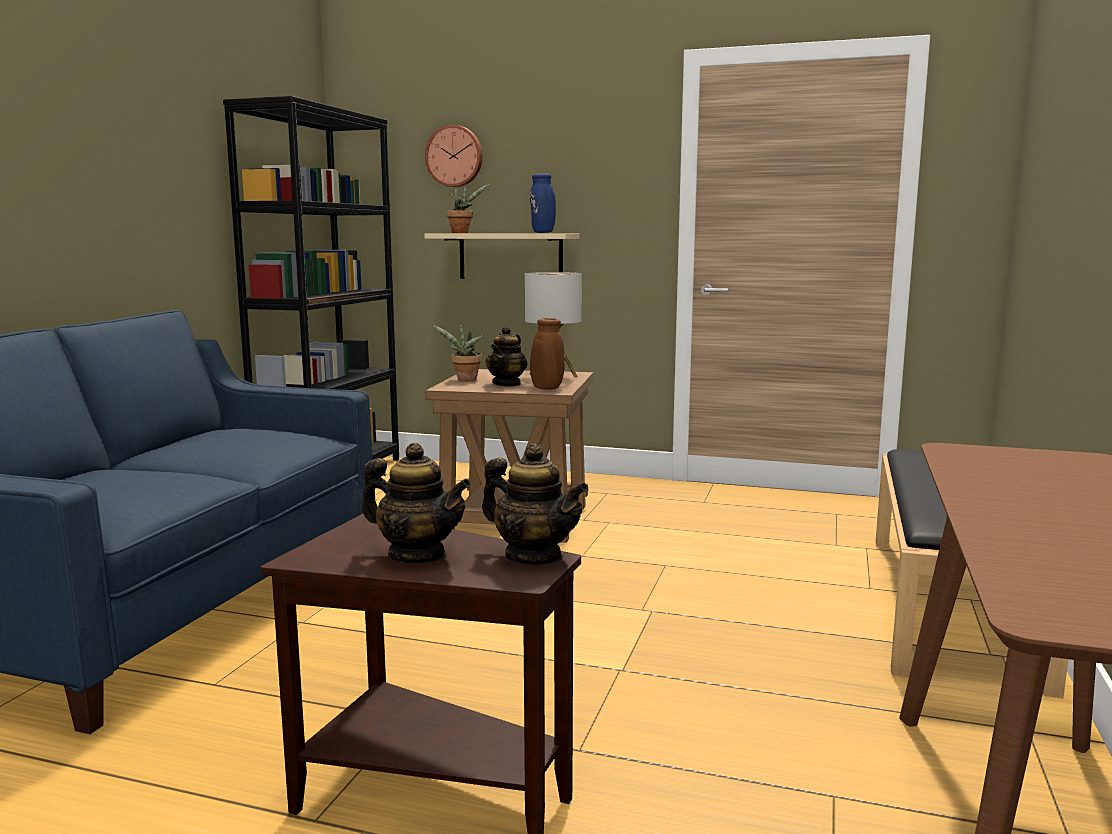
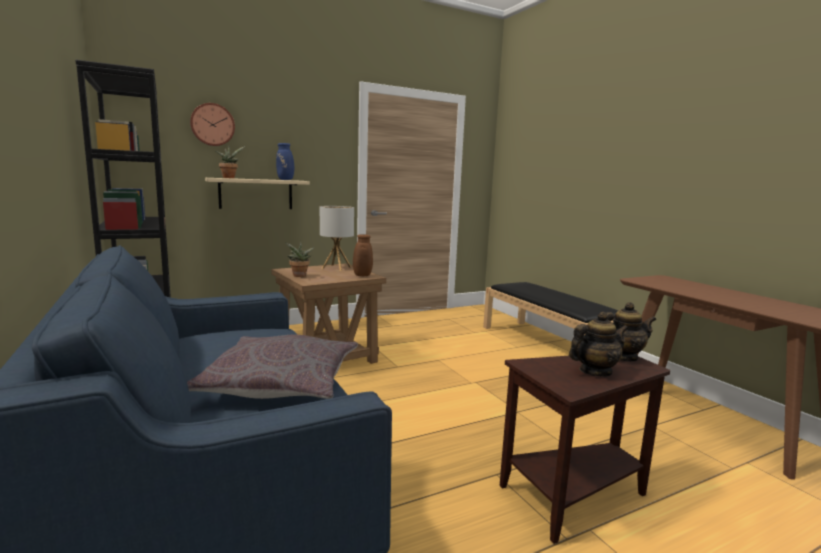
camera: 45 degrees left, 0 degrees up
(159, 479) = (281, 382): none -> grey pillow
(507, 384) = (332, 275): teapot -> none

